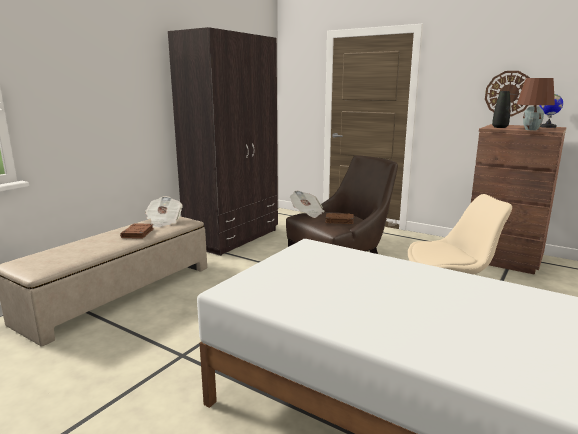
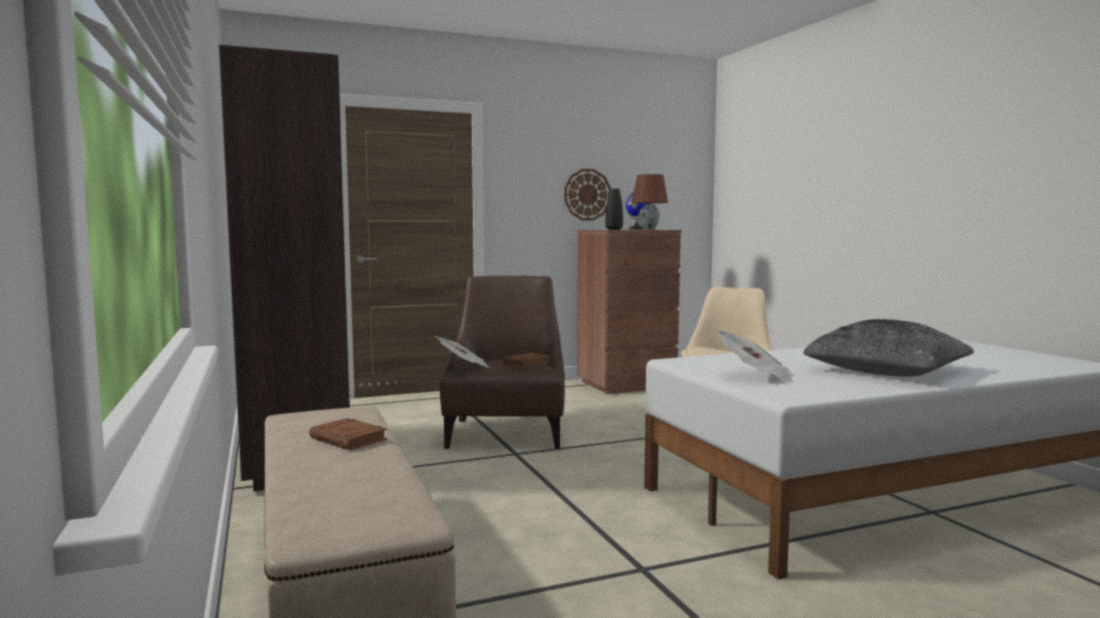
camera: 55 degrees left, 10 degrees down
(164, 222) = (322, 419): newspaper -> newspaper (756, 377)
(392, 311) = (887, 370): none -> grey pillow

